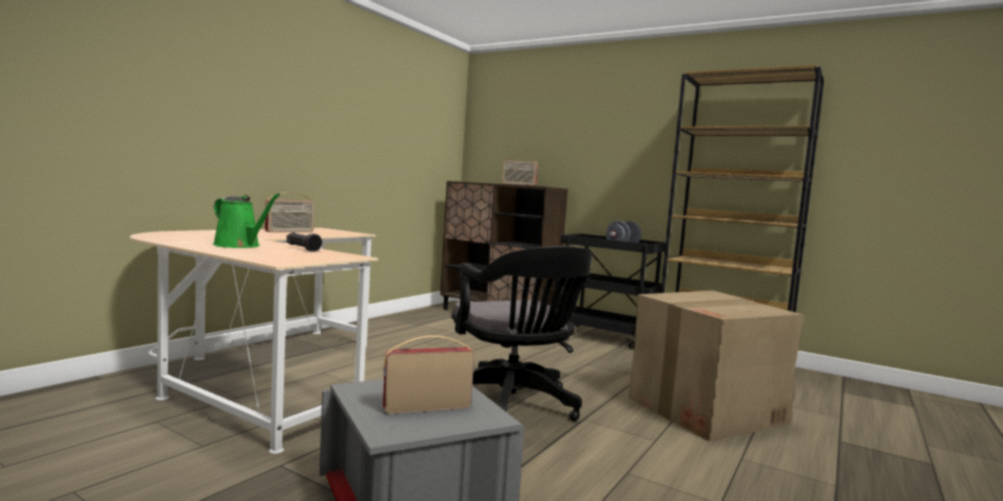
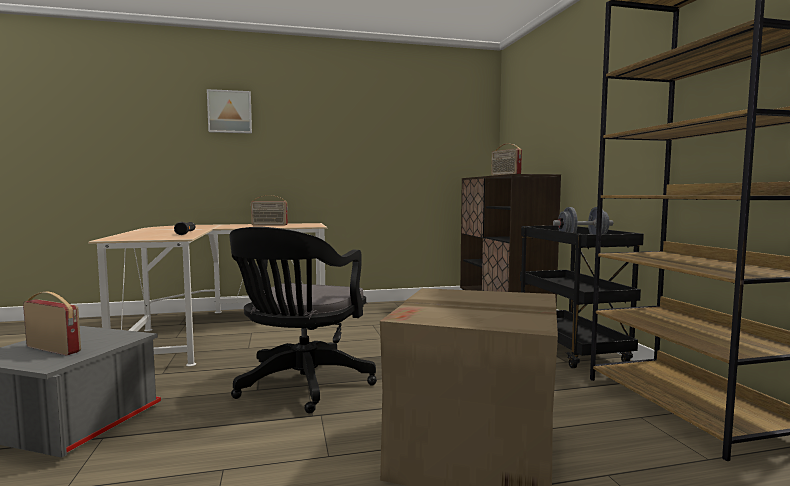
camera: 45 degrees right, 0 degrees up
(219, 68) = (230, 112): none -> picture
(240, 246) = (164, 231): green watering can -> none

